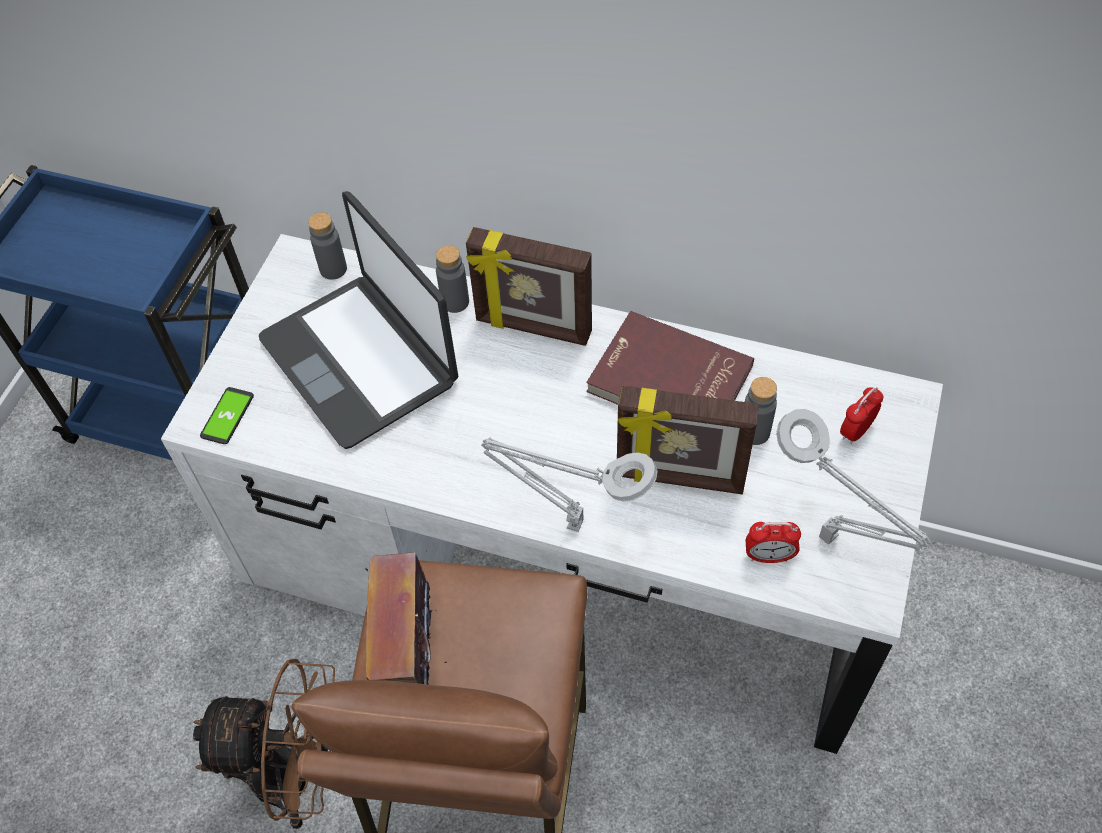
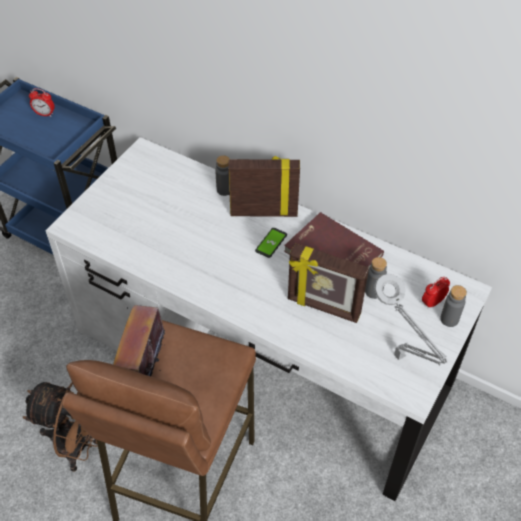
camera: 10 degrees right, 5 degrees down
(227, 416) = (84, 225): phone -> phone (271, 243)
(333, 269) = (162, 160): grey bottle -> grey bottle (449, 319)
(361, 360) = (164, 210): laptop -> none
(533, 328) = (264, 211): picture frame -> picture frame turned 150 degrees clockwise
(569, 523) = (254, 318): grey table lamp -> none
(769, 556) = (362, 359): alarm clock -> alarm clock (44, 114)

